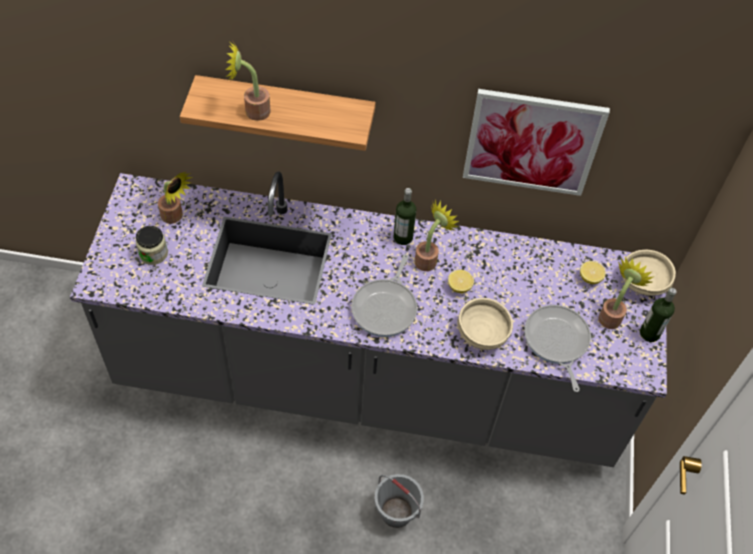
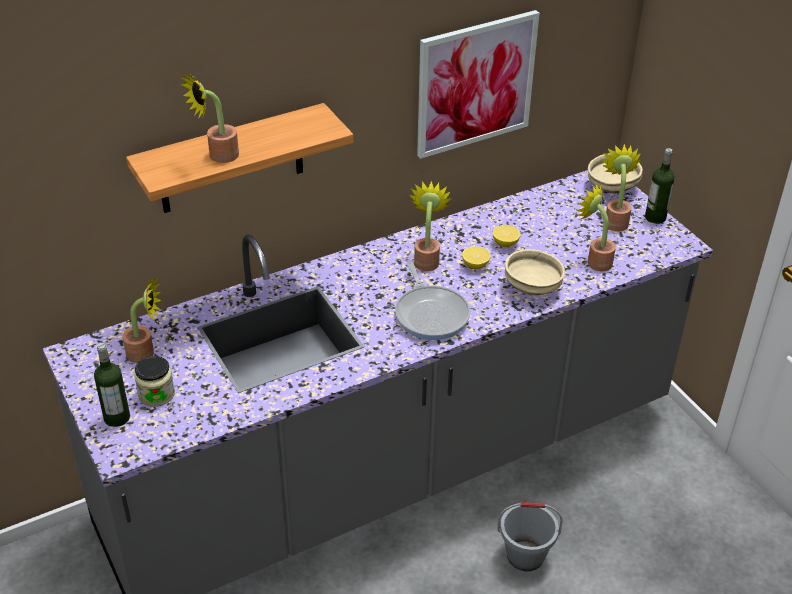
camera: 35 degrees left, 15 degrees down
(403, 237) = (386, 256): bottle -> bottle (117, 417)
(556, 341) = (595, 261): frying pan -> potted plant
(590, 278) = (570, 205): lemon -> lemon (505, 243)

